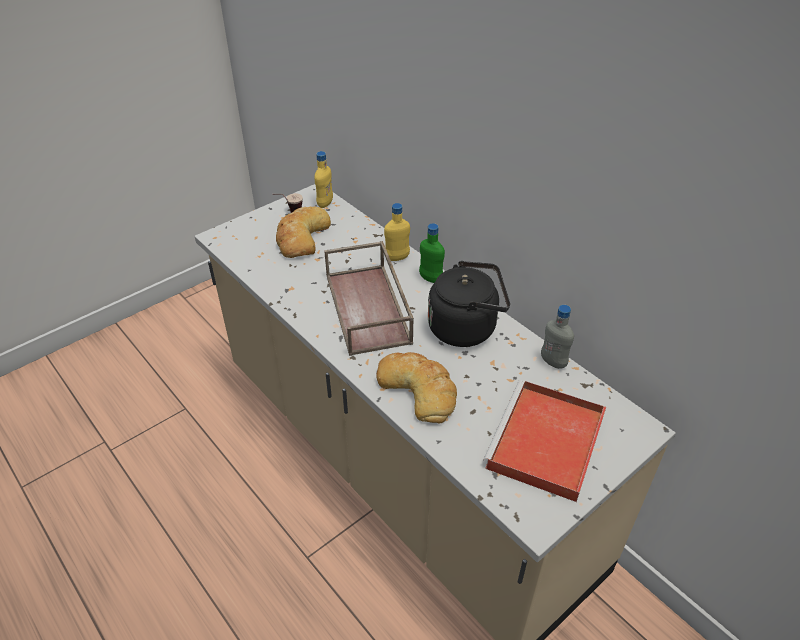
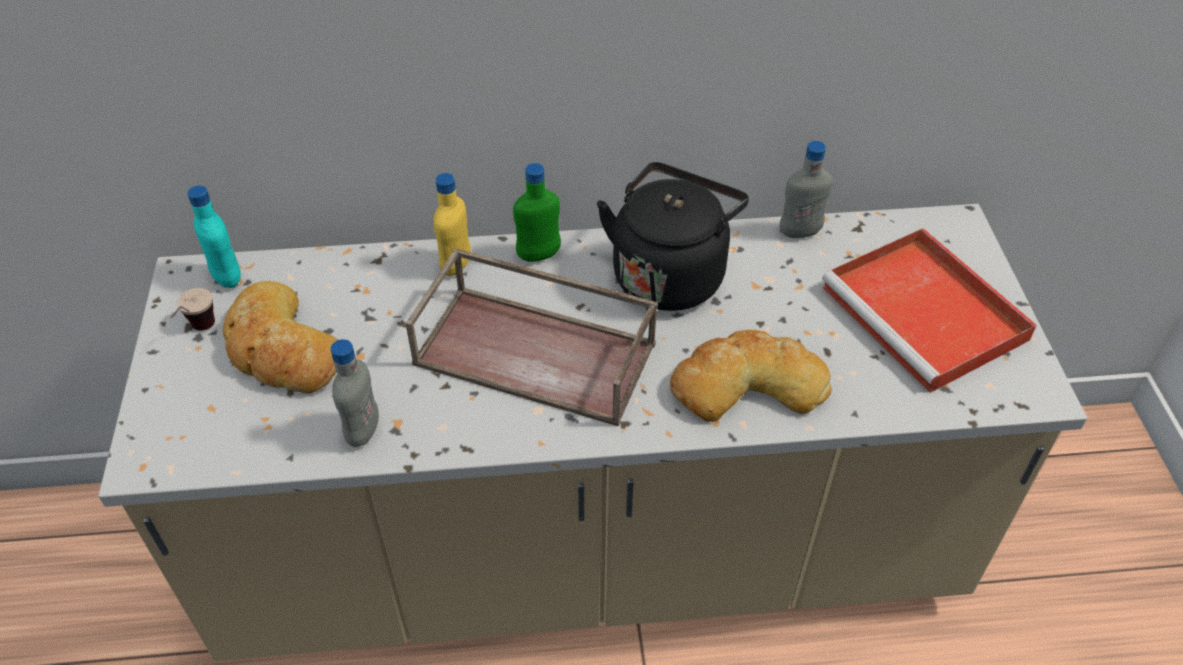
camera: 55 degrees left, 5 degrees up
(278, 281) = (363, 431): none -> grey bottle
(325, 203) = (227, 277): yellow bottle -> turquoise bottle

